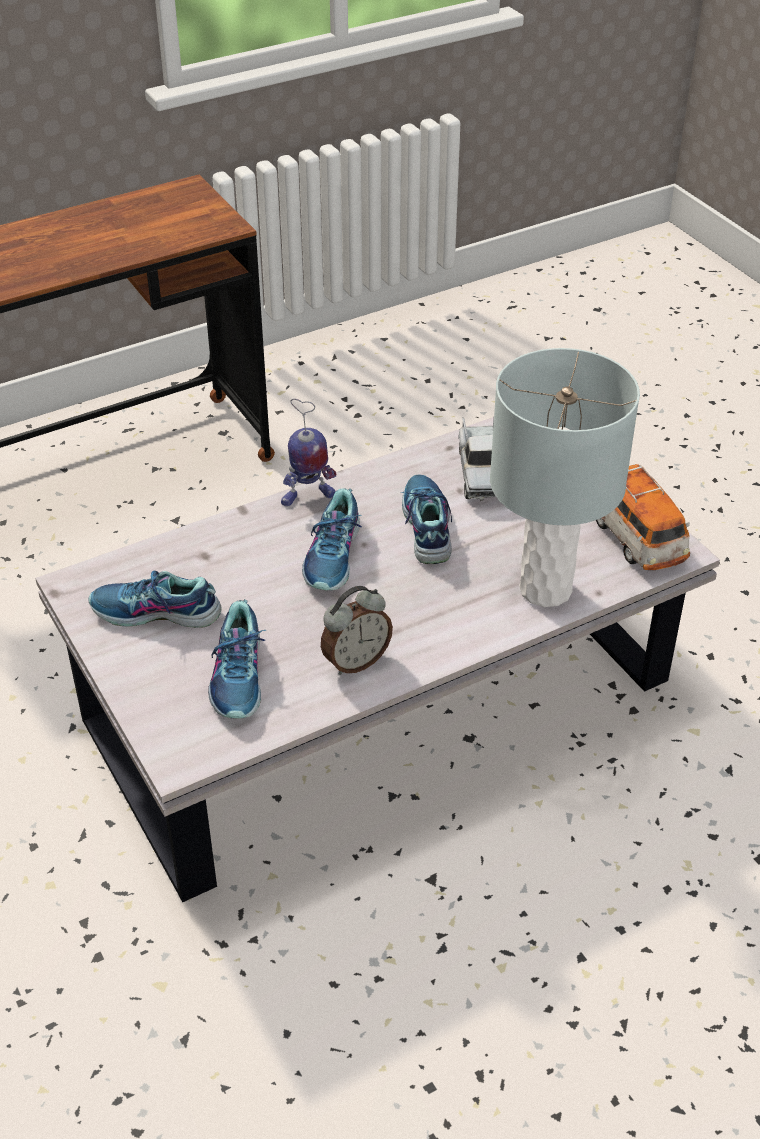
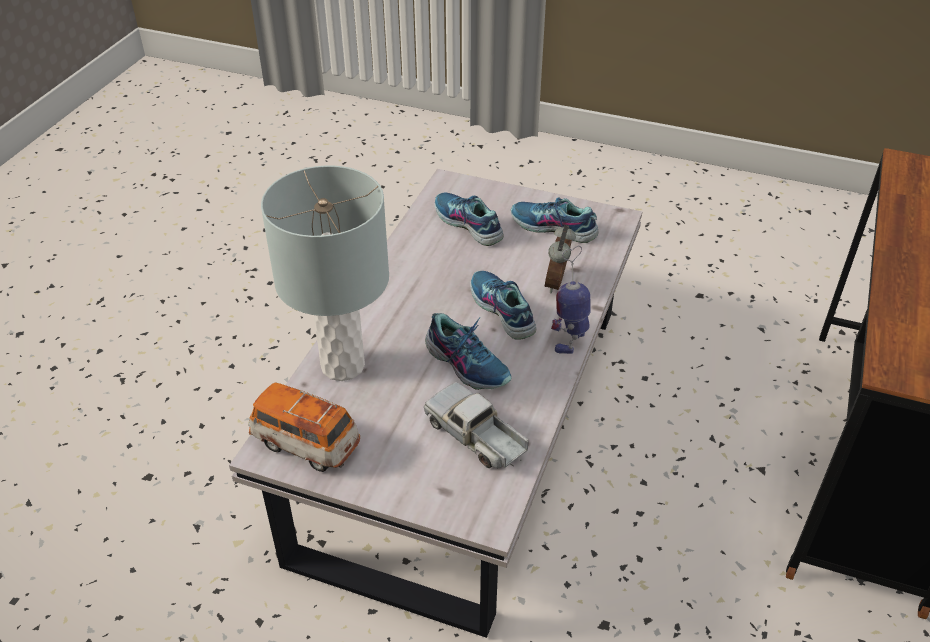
camera: 140 degrees right, 0 degrees up
(156, 613) = (553, 228): shoe -> shoe turned 120 degrees counterclockwise
(355, 661) = (415, 262): alarm clock -> alarm clock (558, 283)

